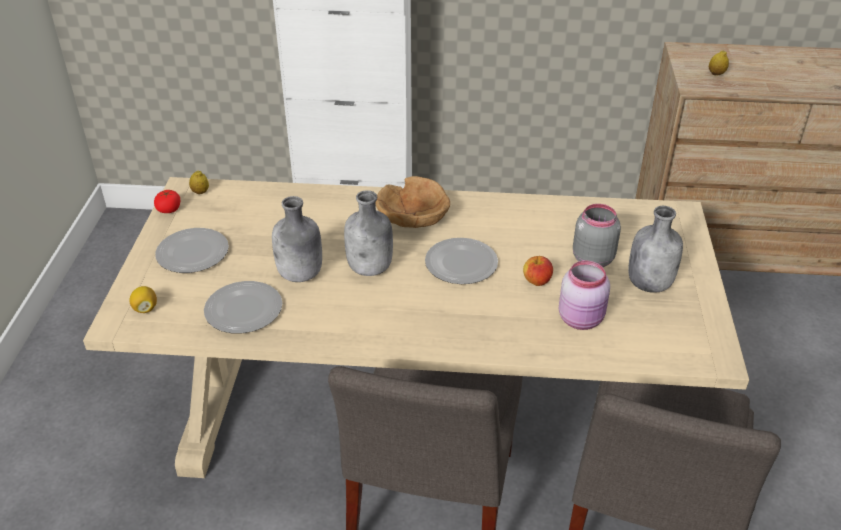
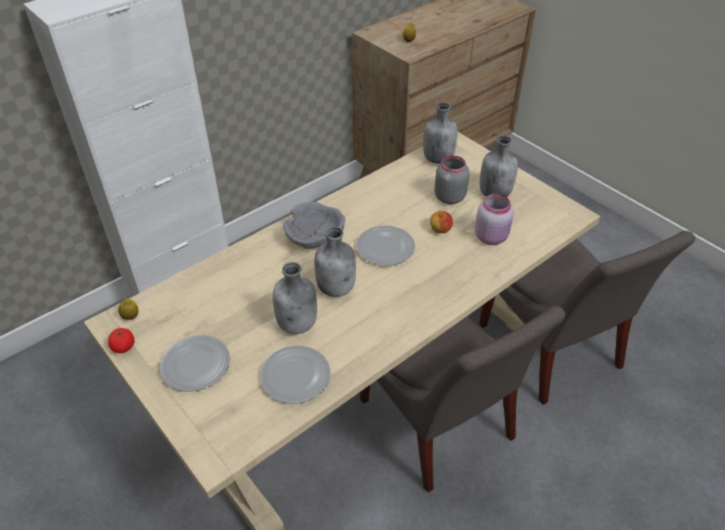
camera: 45 degrees left, 5 degrees up
(145, 308) = (221, 430): lemon -> none
(414, 218) = (315, 236): brown bowl -> grey bowl
(636, 218) = (437, 158): none -> grey bottle

